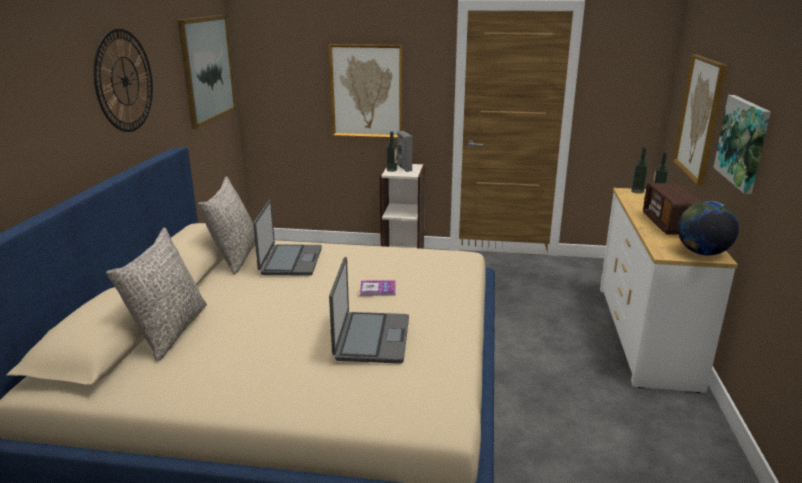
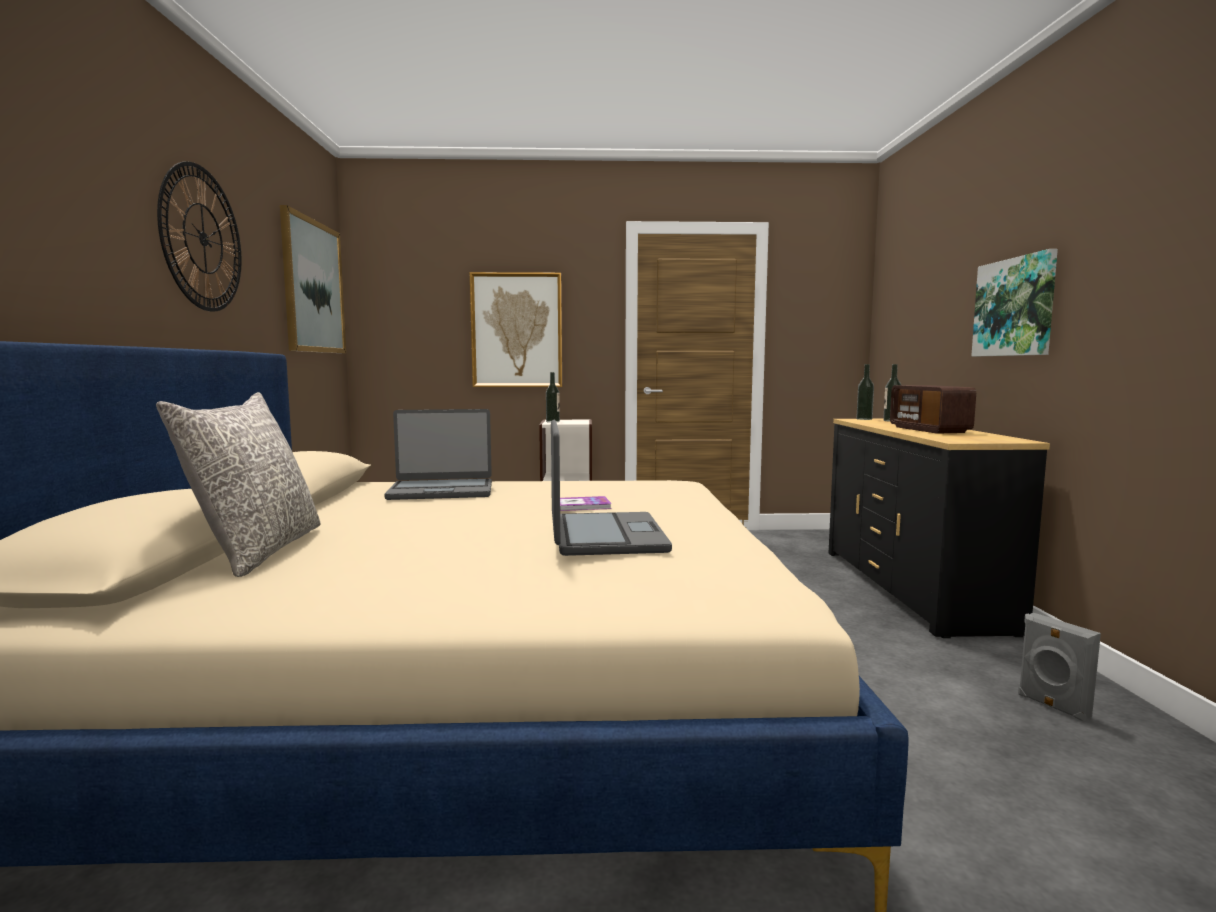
camera: 10 degrees left, 15 degrees down
(235, 256) = (355, 492): grey pillow -> none
(290, 261) = (441, 491): laptop -> laptop turned 90 degrees clockwise
(403, 168) = (567, 421): grey speaker -> grey speaker (1052, 706)
(646, 334) = (912, 588): white dresser -> black dresser
(700, 118) = (927, 323): picture -> none
(702, 253) = (997, 439): globe -> none

